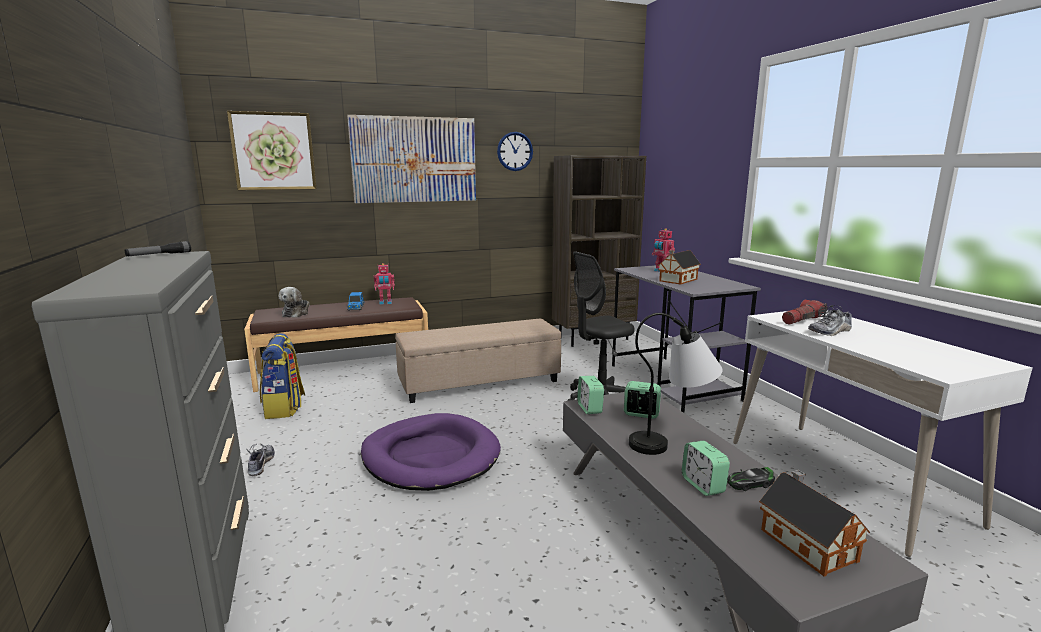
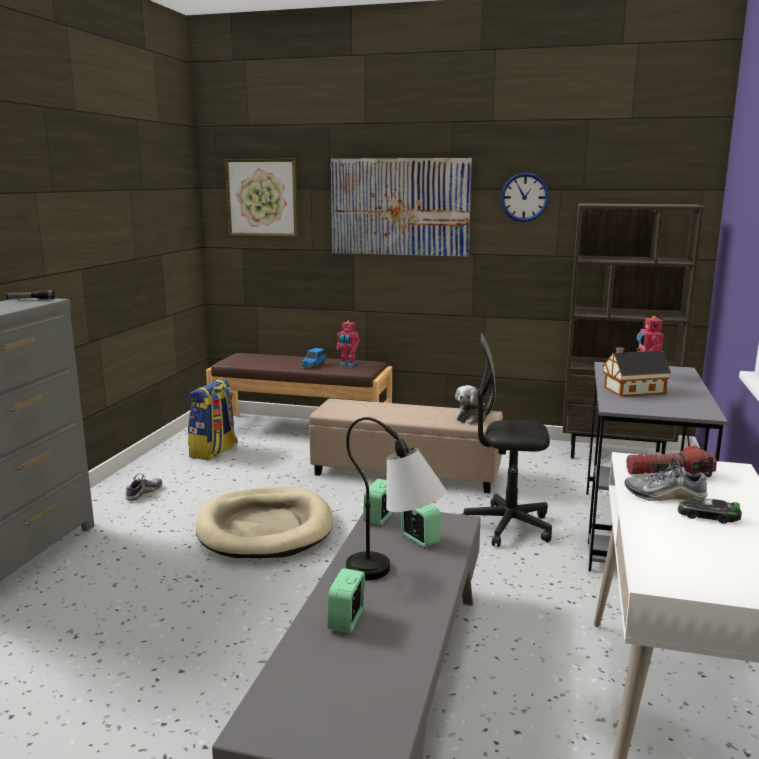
camera: 35 degrees right, 0 degrees up
(296, 313) = (258, 362): plush toy -> plush toy (473, 417)
(430, 456) = (265, 528): purple dog bed -> beige dog bed
(750, 483) = (395, 638): toy car -> toy car (708, 516)
(805, 542) = (340, 703): toy house -> none

